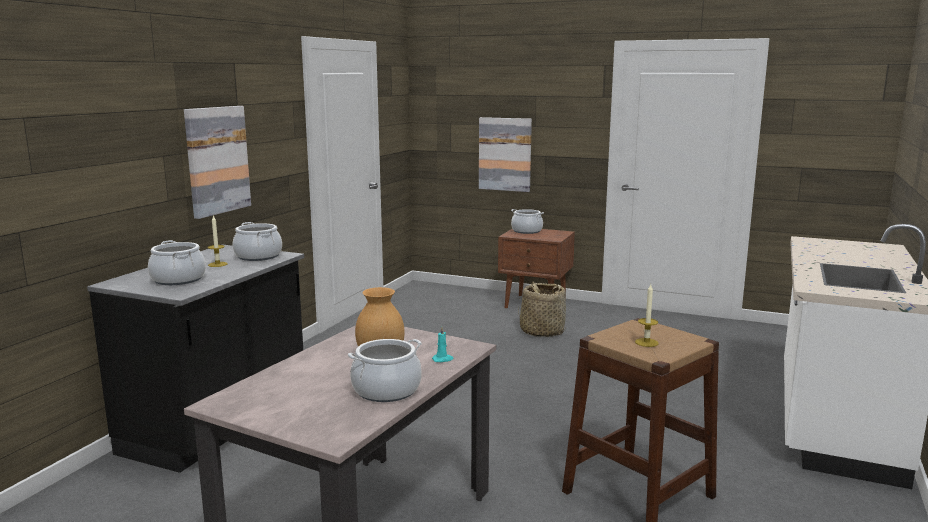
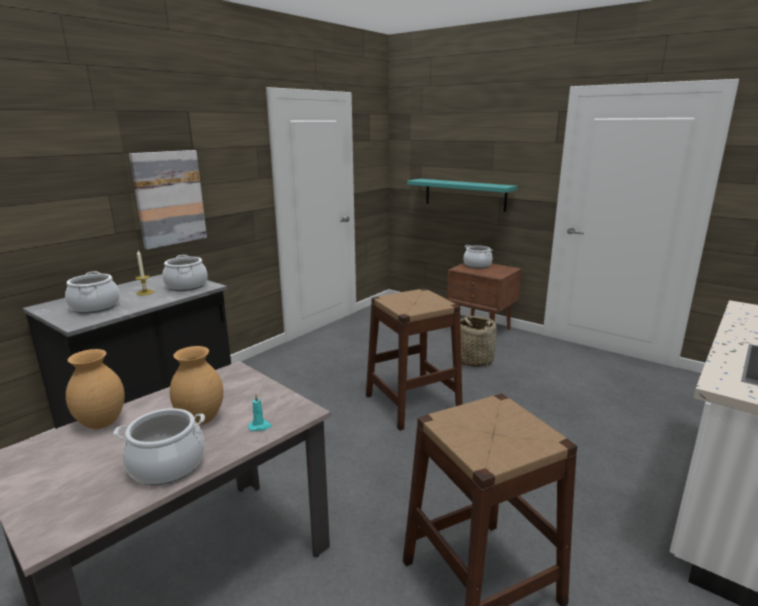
camera: 15 degrees right, 5 degrees up
(284, 373) = (102, 424): none -> brown vase
(500, 374) = (412, 403): none -> brown stool
(505, 154) = (465, 194): picture -> turquoise shelf
(646, 342) = (488, 434): candle -> none

